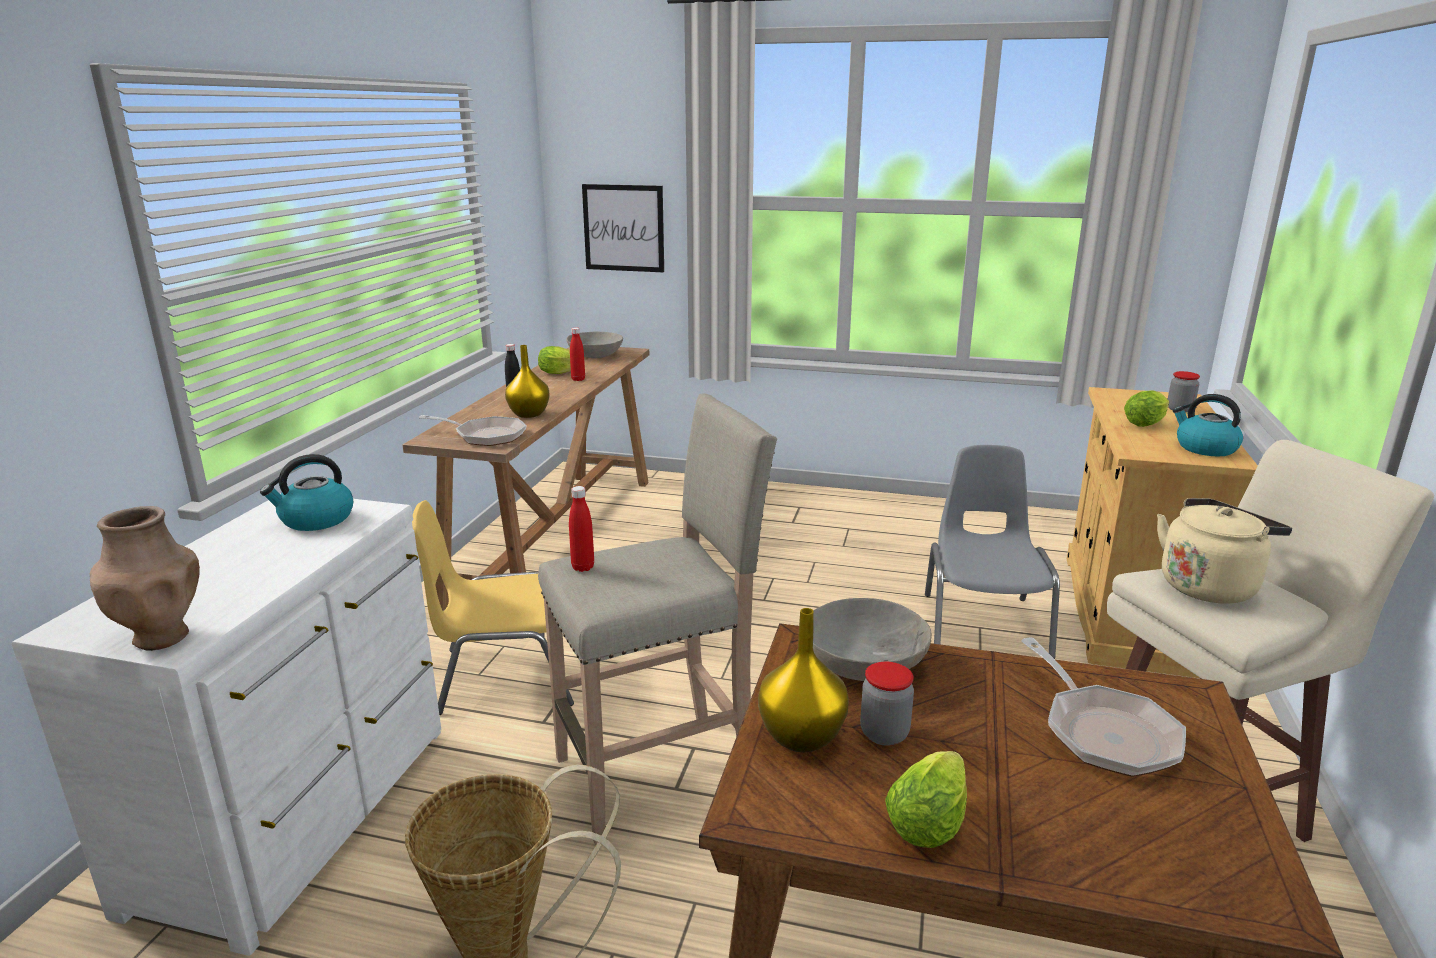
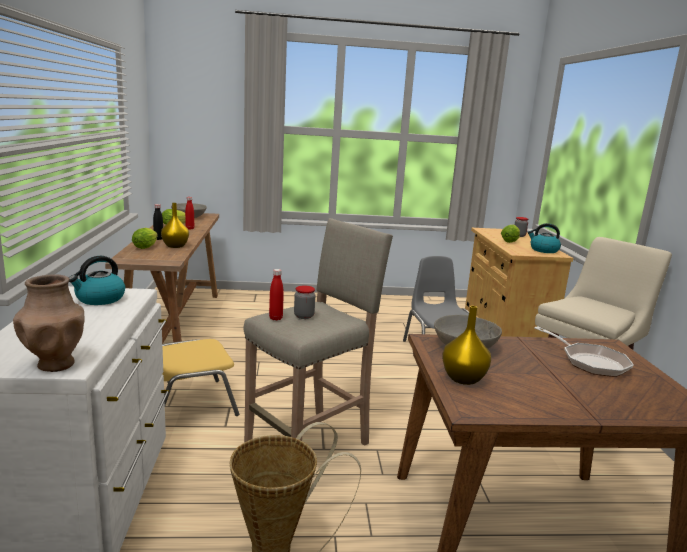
camera: 20 degrees left, 5 degrees down
(485, 436) = (158, 257): frying pan -> none
(623, 228) = (201, 141): picture -> none
(884, 734) = (499, 373): jar -> jar (304, 316)
(930, 820) = (549, 403): lettuce -> lettuce (146, 247)
(1210, 585) = (583, 305): beige kettle -> none

